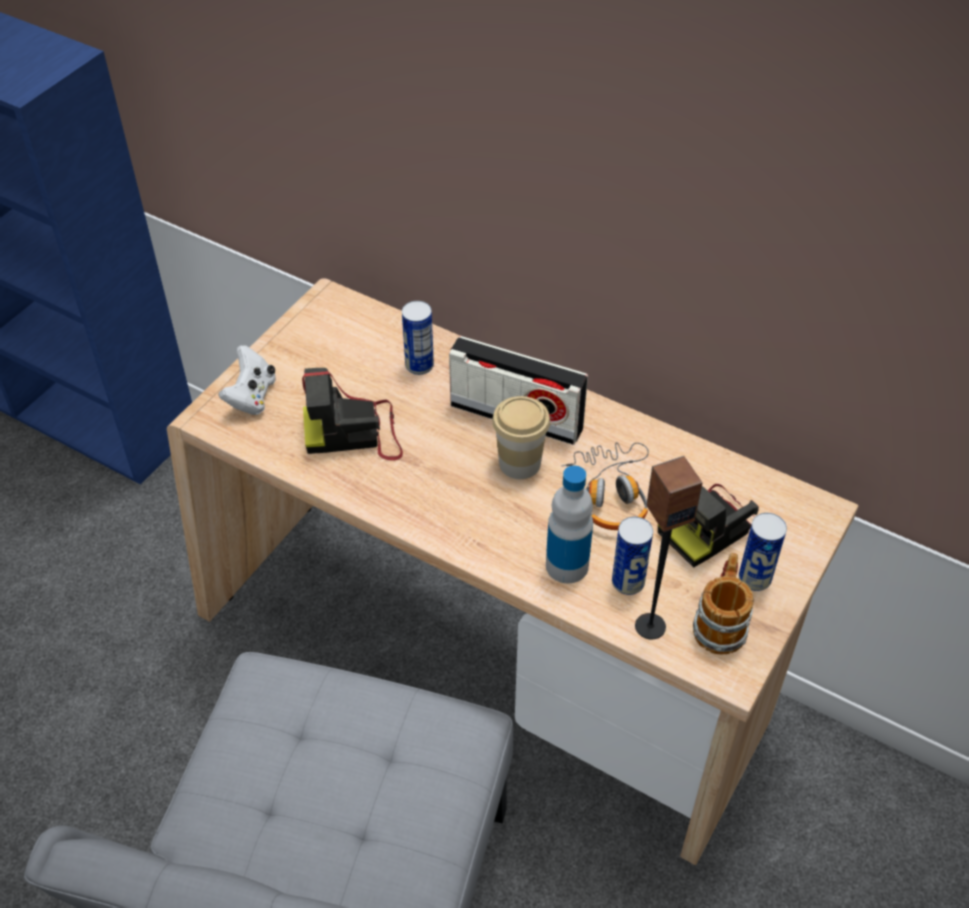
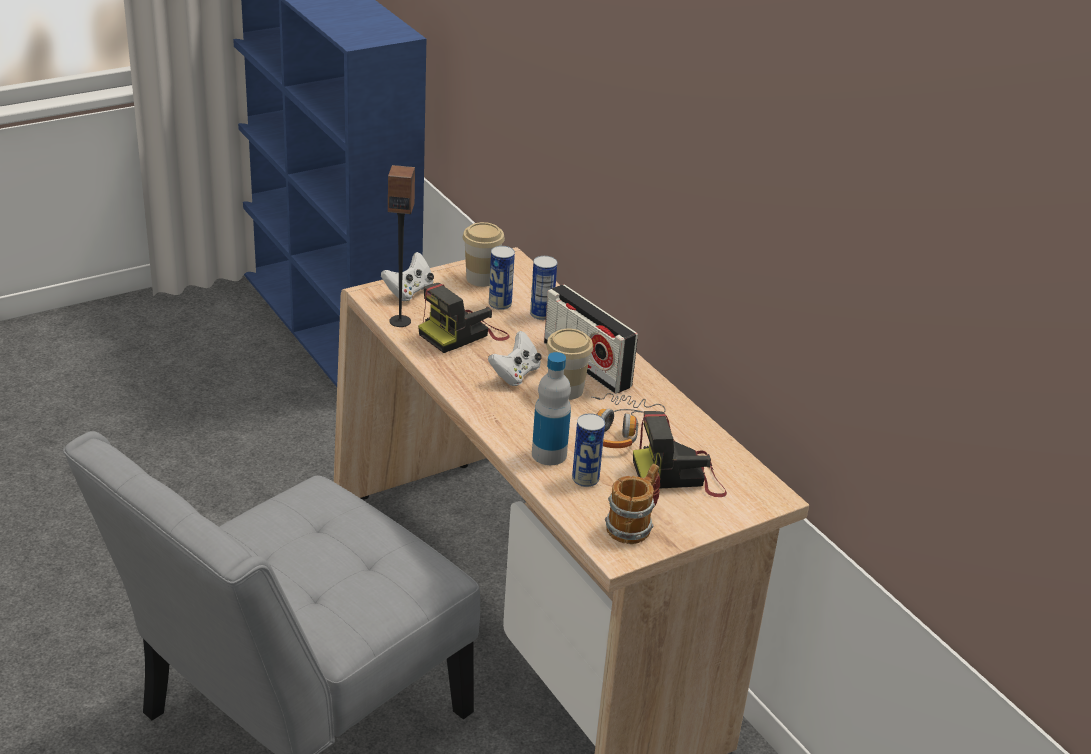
camera: 25 degrees right, 15 degrees down
(319, 341) = (481, 278): none -> cup
(355, 433) = (463, 334): camera -> camera turned 60 degrees counterclockwise
(452, 466) = (515, 374): none -> white game controller
(650, 625) = (579, 507): speaker -> speaker (400, 321)
(754, 578) = (684, 512): can -> can (500, 304)

